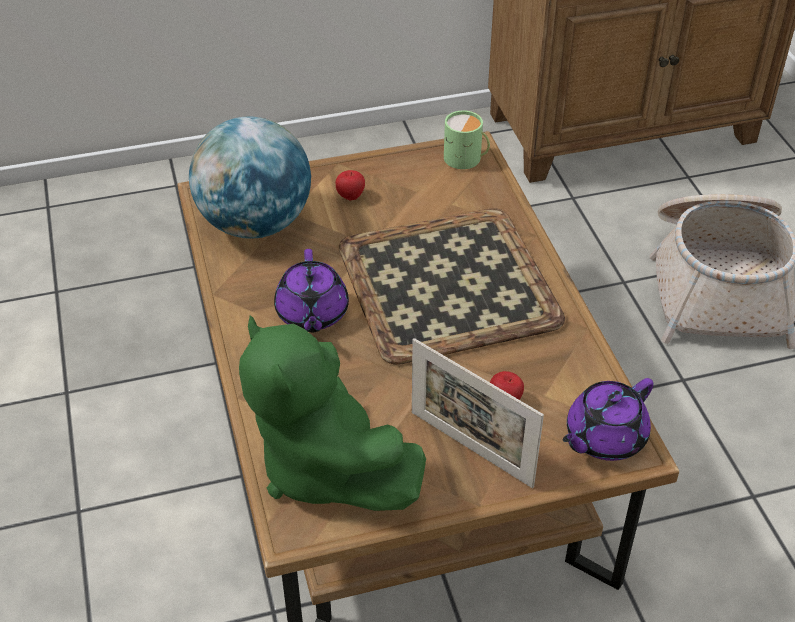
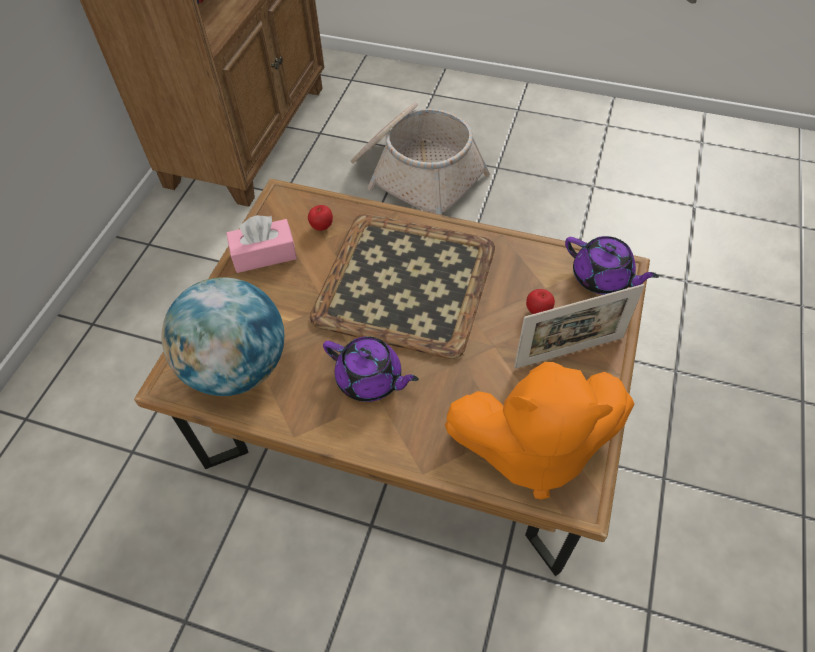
camera: 55 degrees left, 10 degrees up
(325, 466) = (531, 448): green plush toy -> orange plush toy
(350, 197) = (263, 291): apple -> apple (322, 227)
(392, 175) = (264, 254): none -> pink tissue box
(466, 159) = (288, 205): green mug -> none
(604, 437) = (602, 278): purple teapot -> purple teapot turned 45 degrees counterclockwise

